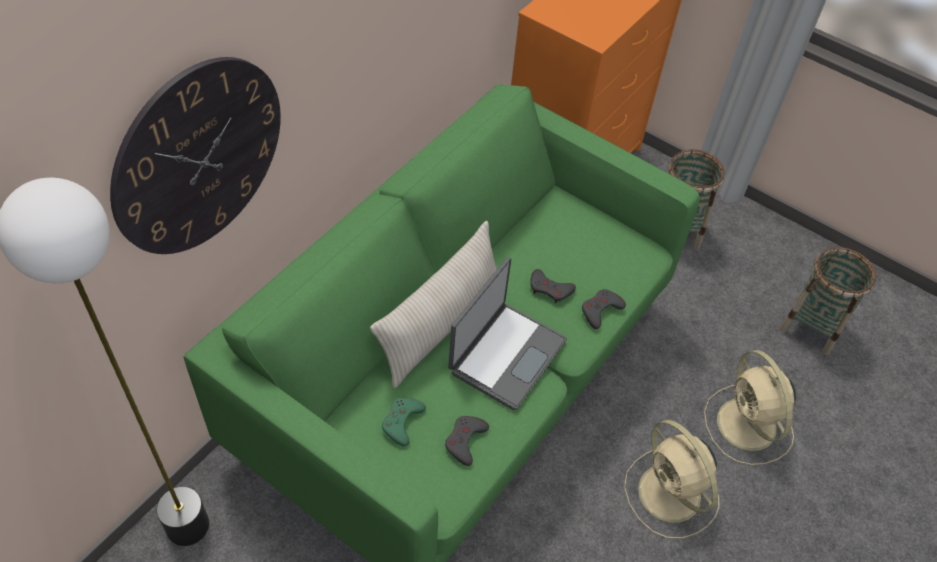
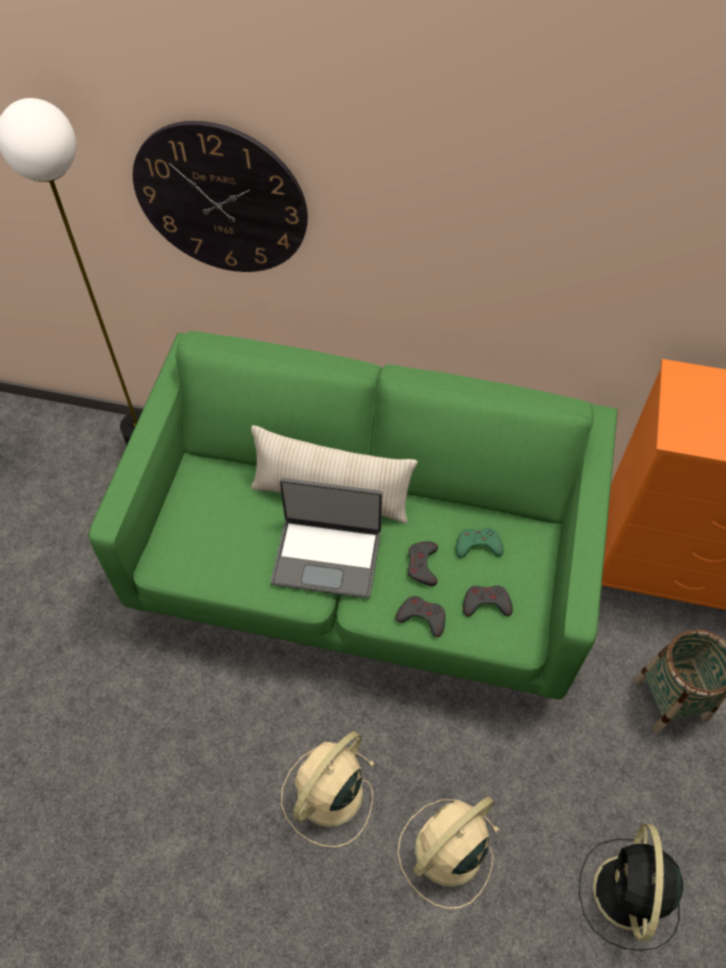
camera: 70 degrees right, 5 degrees up
(402, 422) = (221, 507): green game controller -> green game controller (478, 545)
(465, 441) = (224, 559): grey game controller -> grey game controller (486, 603)
(812, 326) = (627, 896): basket -> black fan

